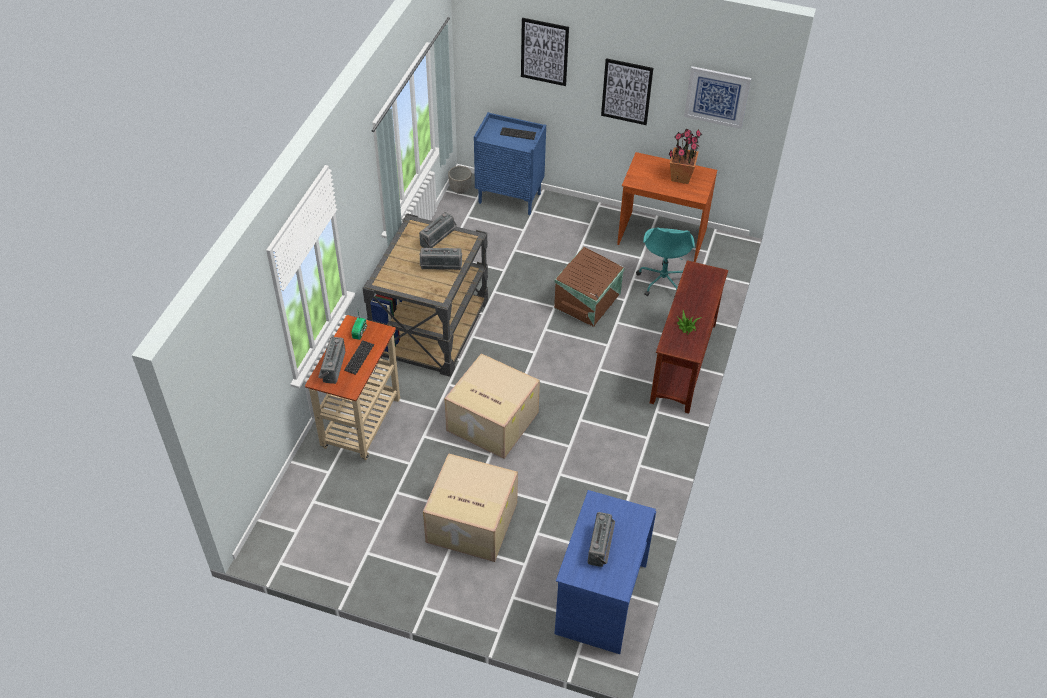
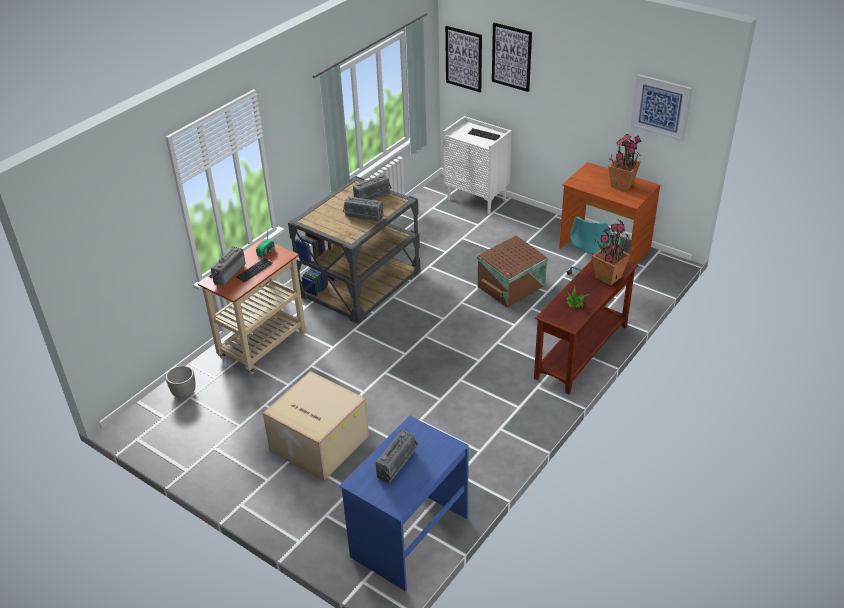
camera: 20 degrees right, 10 degrees down
(460, 190) = (435, 188): planter -> planter (184, 393)
(491, 421) = (377, 365): cardboard box -> none
(510, 198) = (477, 200): blue cabinet -> white cabinet
(626, 91) = (580, 99): picture -> picture (463, 59)
(706, 291) = (607, 277): none -> potted plant

